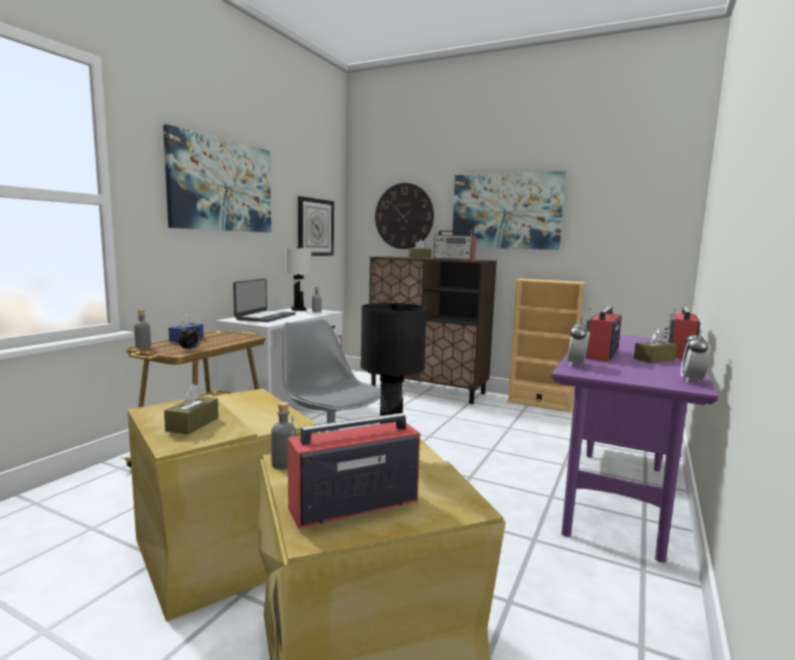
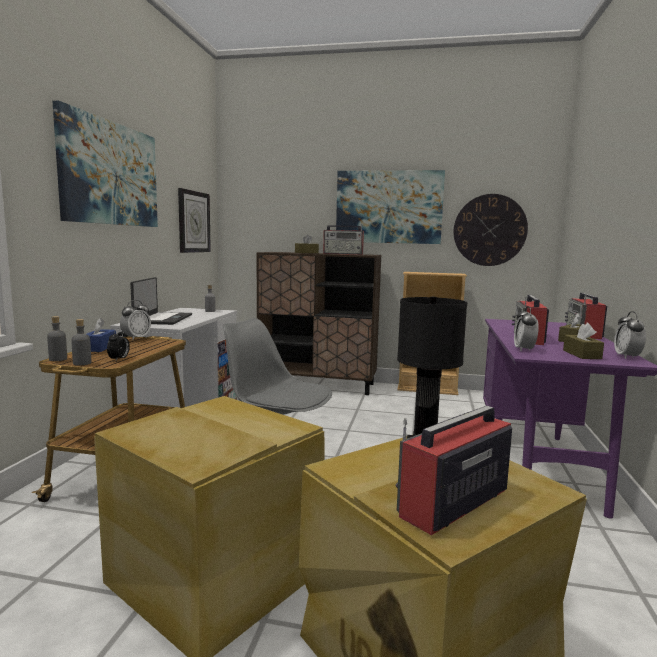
camera: 15 degrees left, 0 degrees up
(192, 424) = (195, 441): brown tissue box -> brown tissue box (581, 354)
(226, 332) = (136, 338): none -> alarm clock
(283, 464) = (337, 472): grey bottle -> grey bottle (82, 363)
(298, 309) = (188, 310): white table lamp -> none
(404, 216) = (283, 211): wall clock -> wall clock (489, 230)

